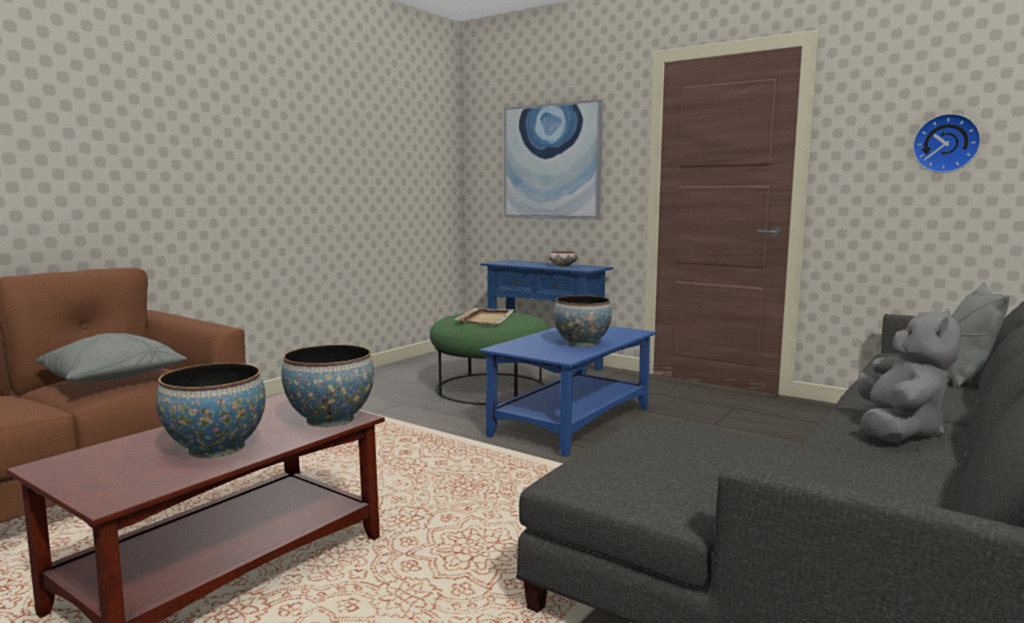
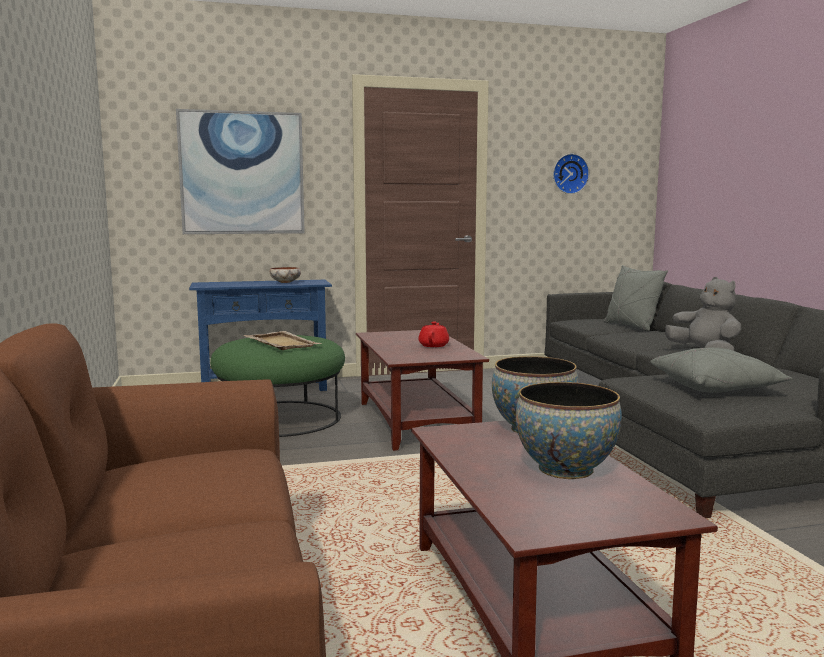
camera: 50 degrees left, 0 degrees up
(115, 380) = (207, 476): grey pillow -> grey pillow (716, 388)
(571, 422) = (416, 422): blue coffee table -> brown coffee table
(581, 343) = (434, 345): bowl -> red teapot

